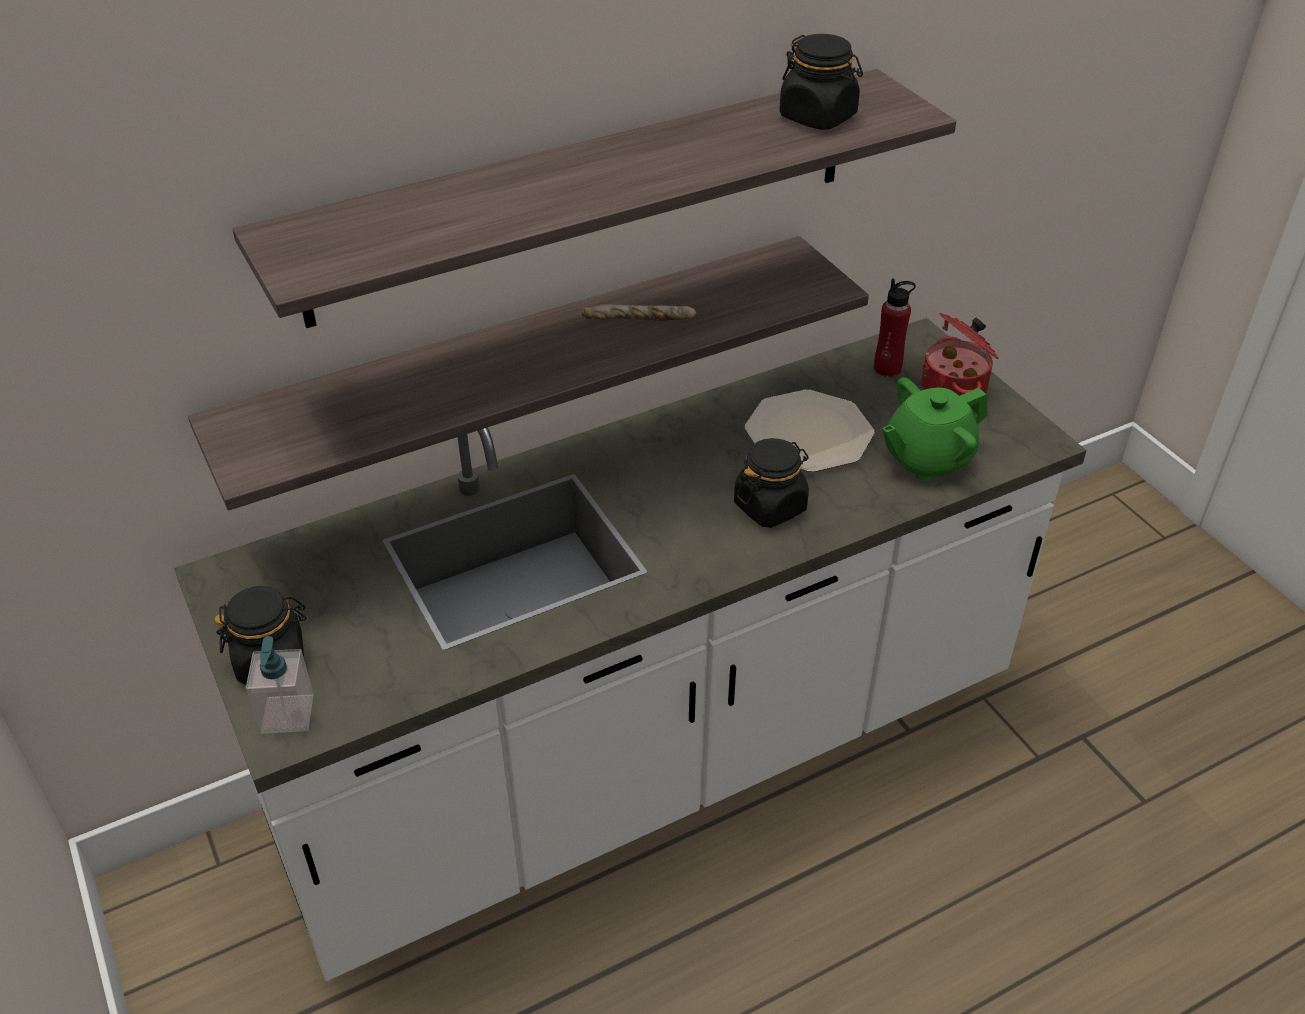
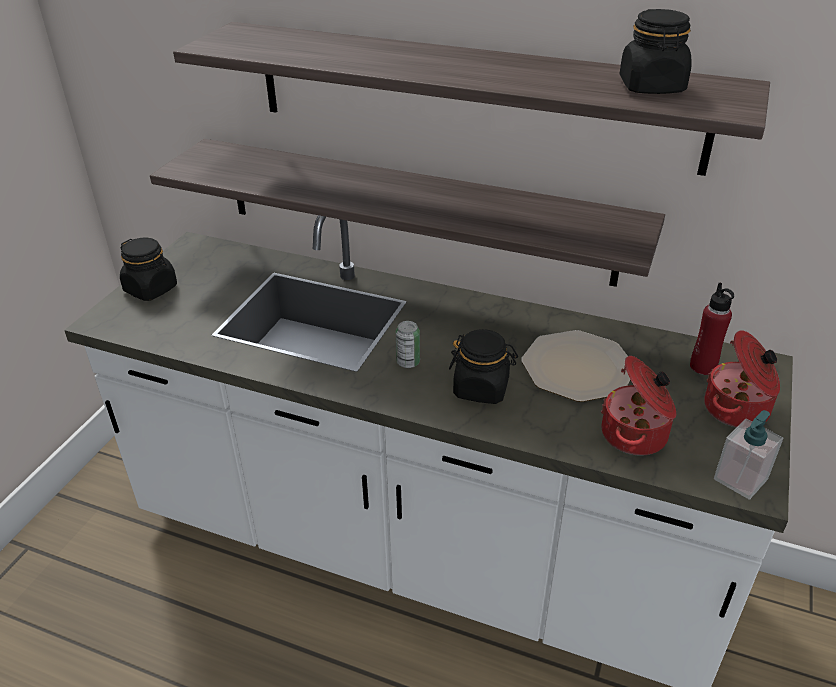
camera: 50 degrees right, 5 degrees down
(287, 714) = (117, 314): soap dispenser -> soap dispenser (740, 479)
(639, 323) = (467, 206): bread -> none
(676, 530) = (408, 362): none -> can
(926, 459) = (636, 435): green teapot -> cooking pot

